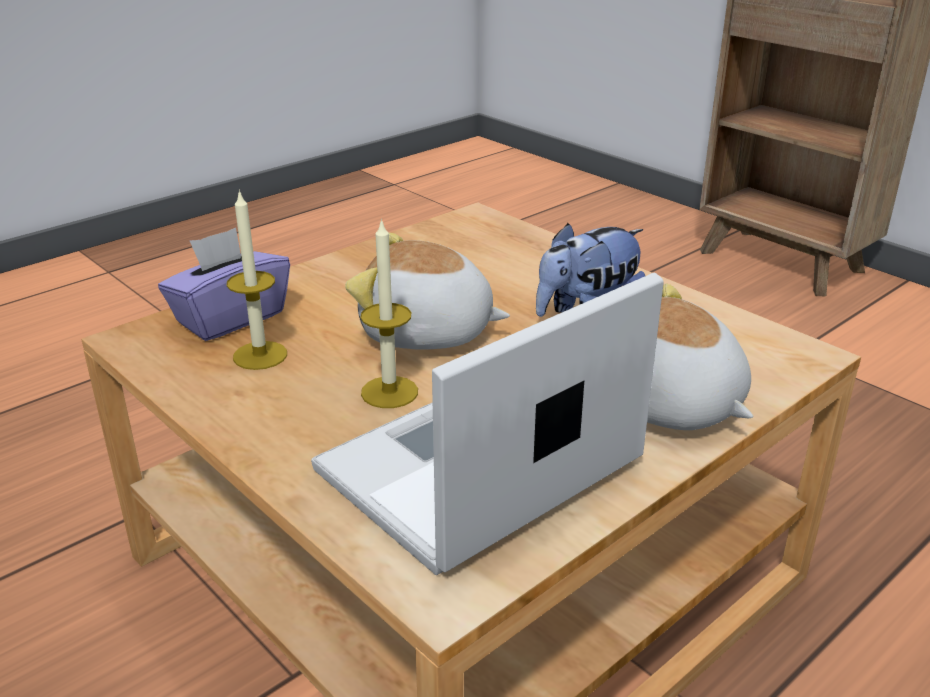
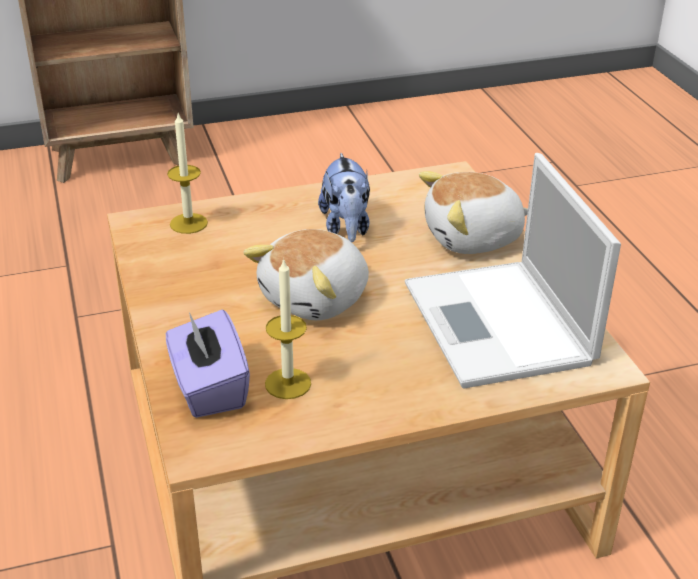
camera: 65 degrees left, 5 degrees up
(389, 392) = (387, 335): candle -> candle (188, 223)

